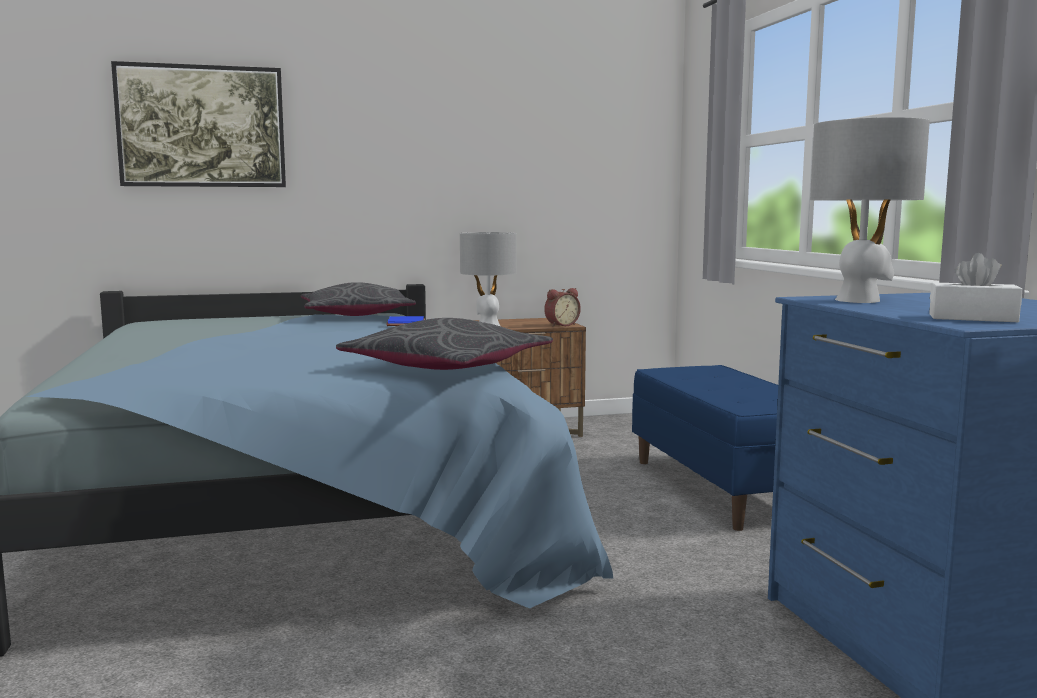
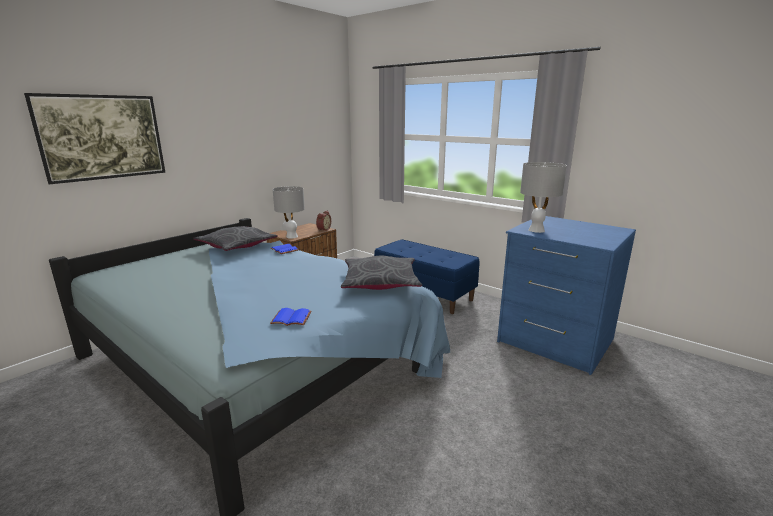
camera: 35 degrees left, 10 degrees up
(216, 375) = (292, 318): none -> blue book
(972, 318) = (595, 240): white tissue box -> none

